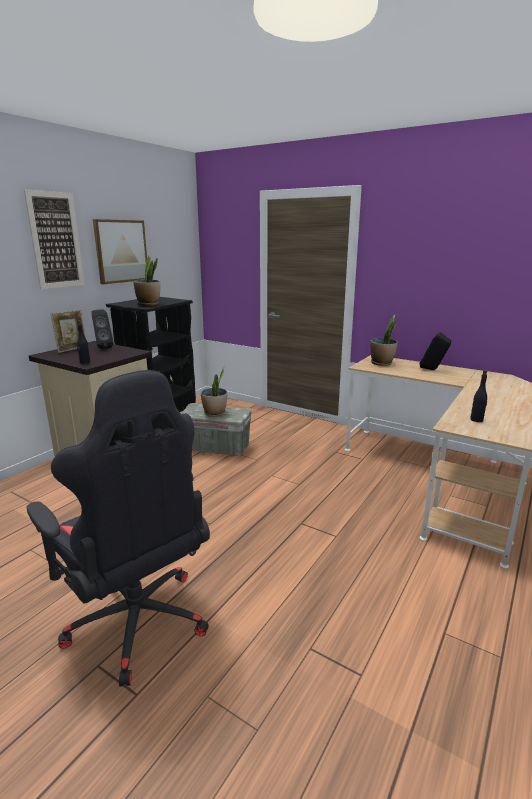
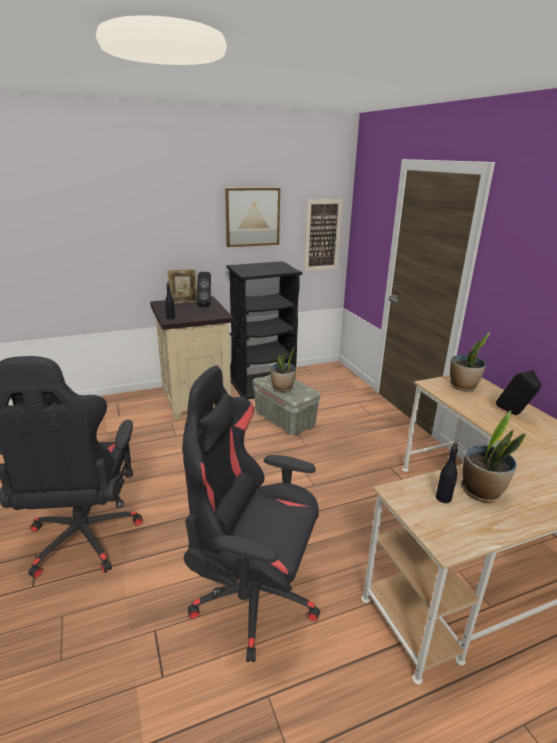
camera: 35 degrees right, 5 degrees up
(56, 240) = (186, 207): picture -> picture (322, 235)
(148, 304) = (255, 271): potted plant -> potted plant (481, 491)
(357, 579) = (256, 599): none -> black office chair

